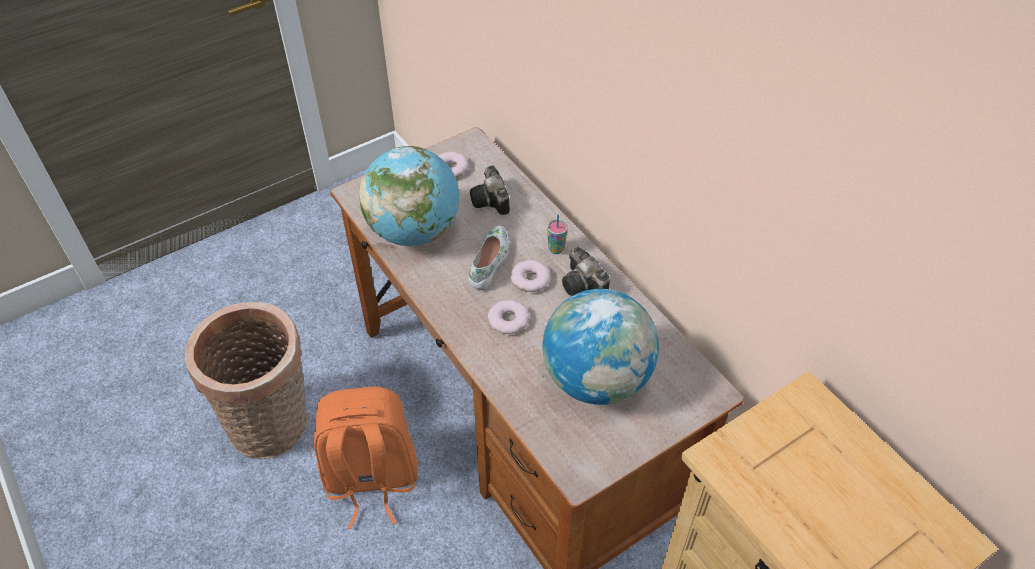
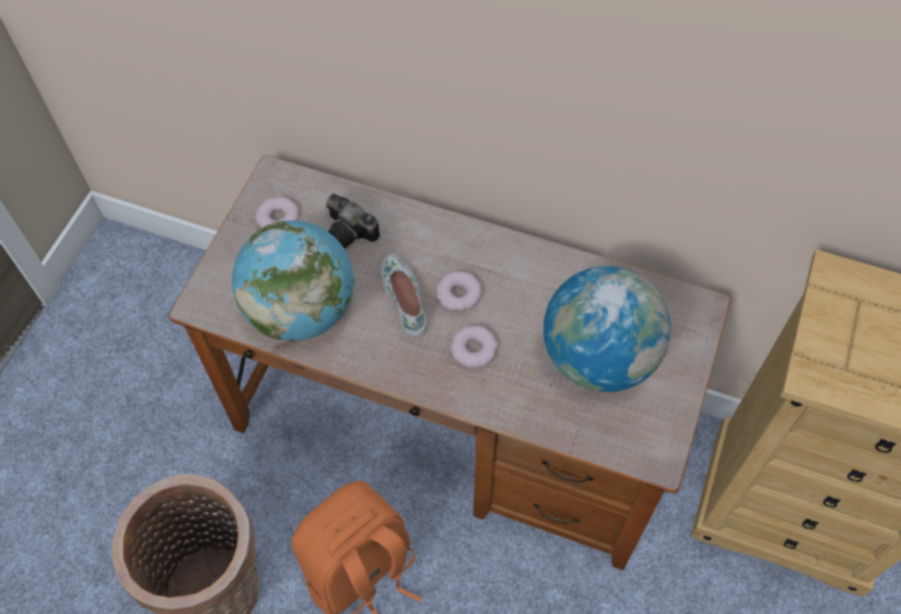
camera: 35 degrees left, 10 degrees up
(556, 249) = (456, 247): cup -> none
(584, 285) = (513, 270): camera -> none

